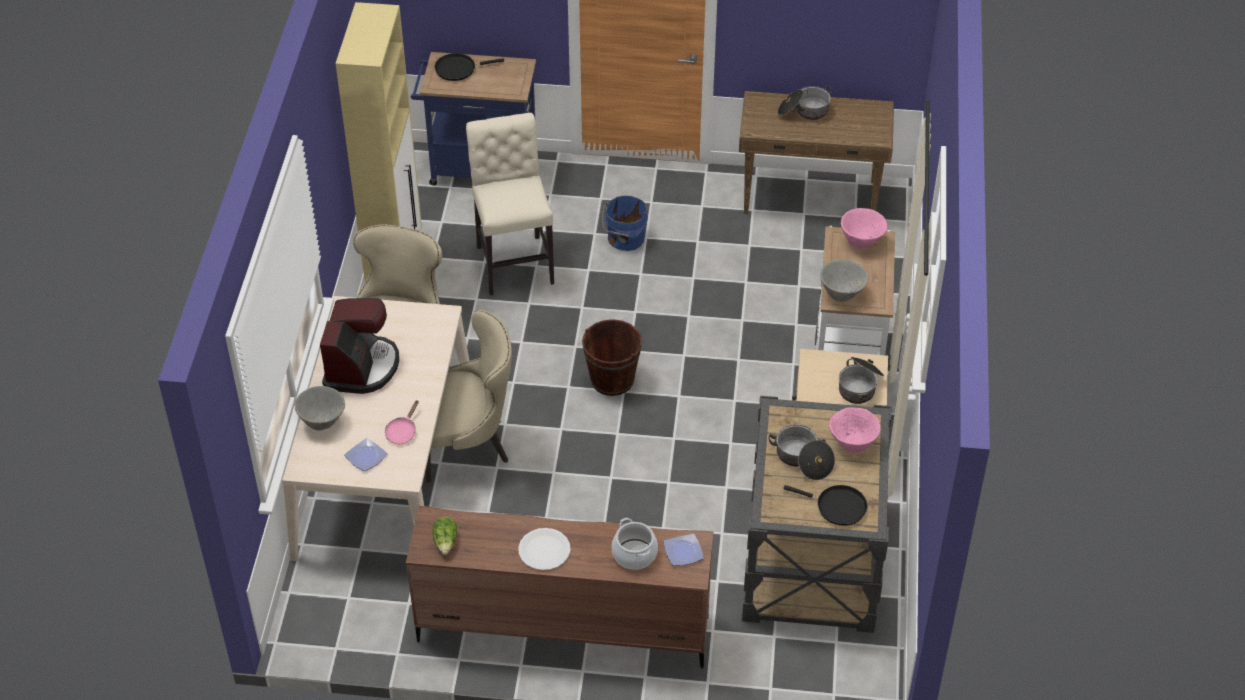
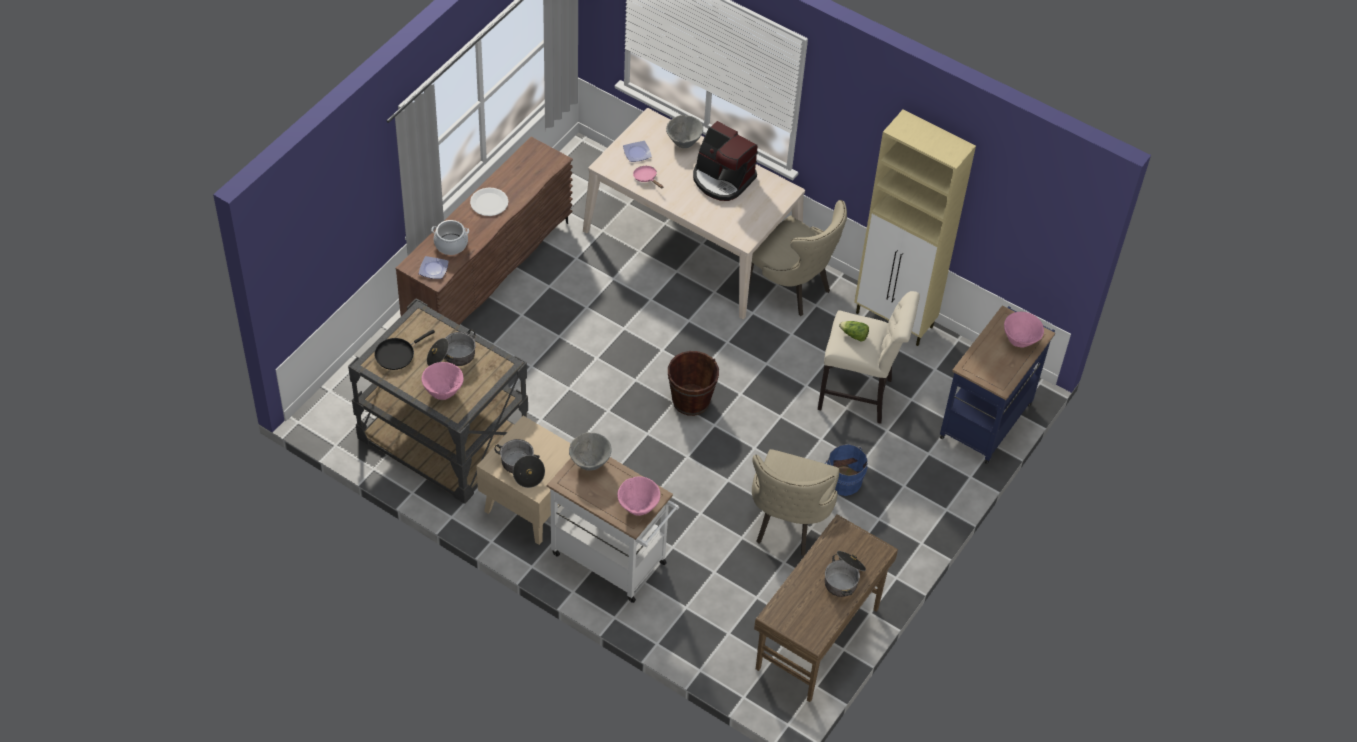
camera: 115 degrees right, 5 degrees up
(446, 542) = (532, 160): lettuce -> lettuce (854, 335)
(458, 69) = (1020, 341): black frying pan -> pink bowl
(467, 446) = (682, 291): beige chair -> beige chair (789, 523)

